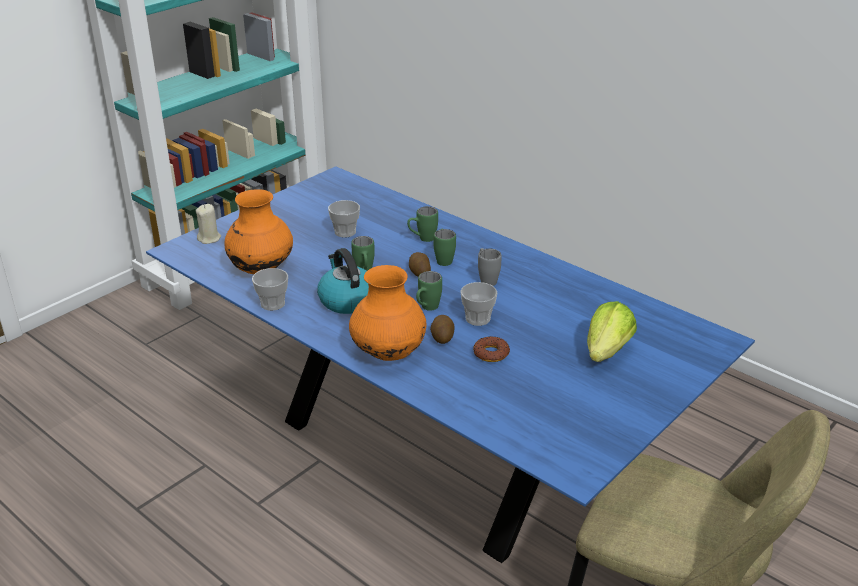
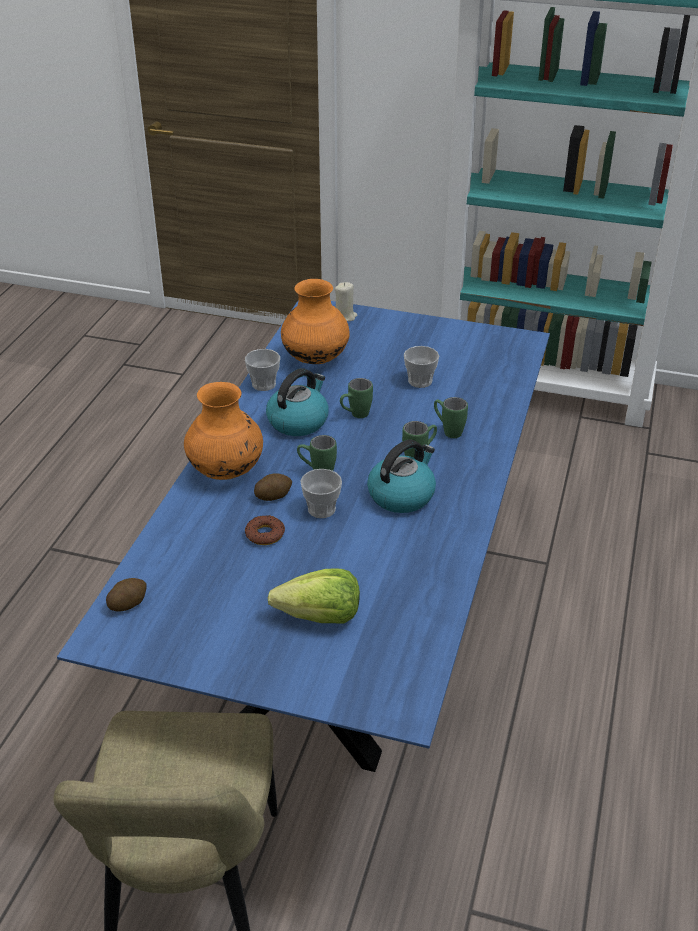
camera: 65 degrees right, 5 degrees up
(419, 272) = (380, 448): potato -> potato (128, 603)
(486, 279) = (401, 495): grey mug -> kettle

